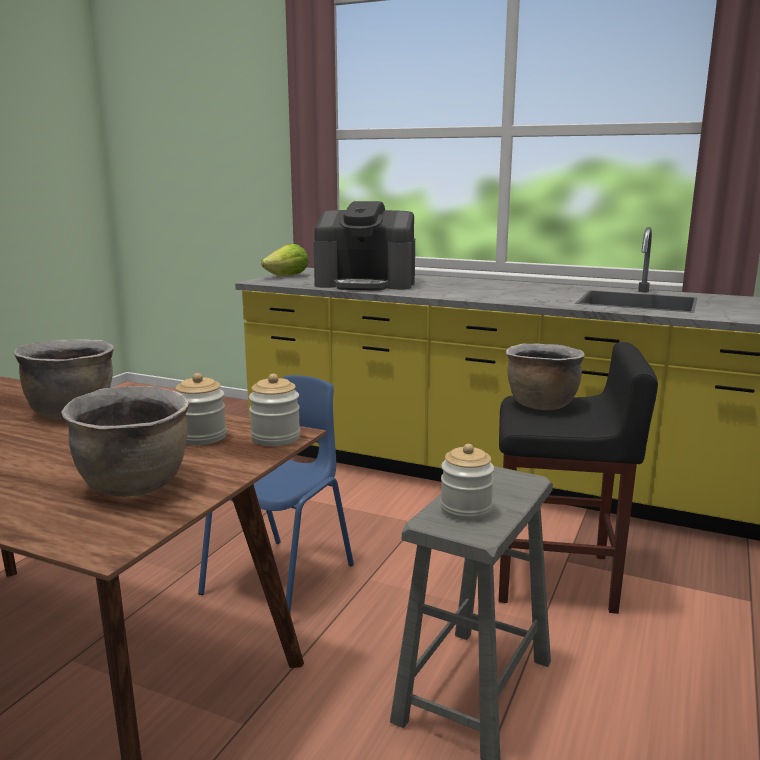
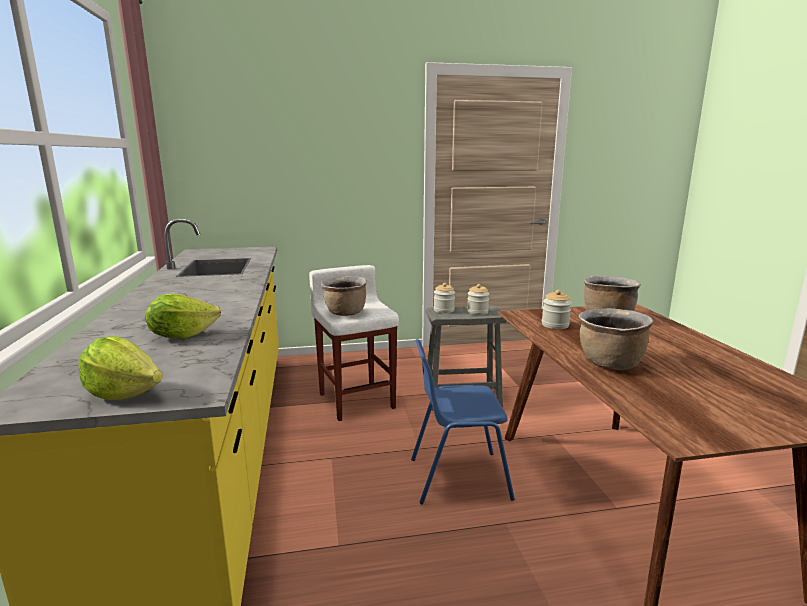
camera: 125 degrees left, 0 degrees up
(275, 438) = (524, 314): jar -> jar (444, 310)
(366, 283) = (182, 335): coffee machine -> lettuce
(557, 578) = (356, 400): black stool -> white stool

